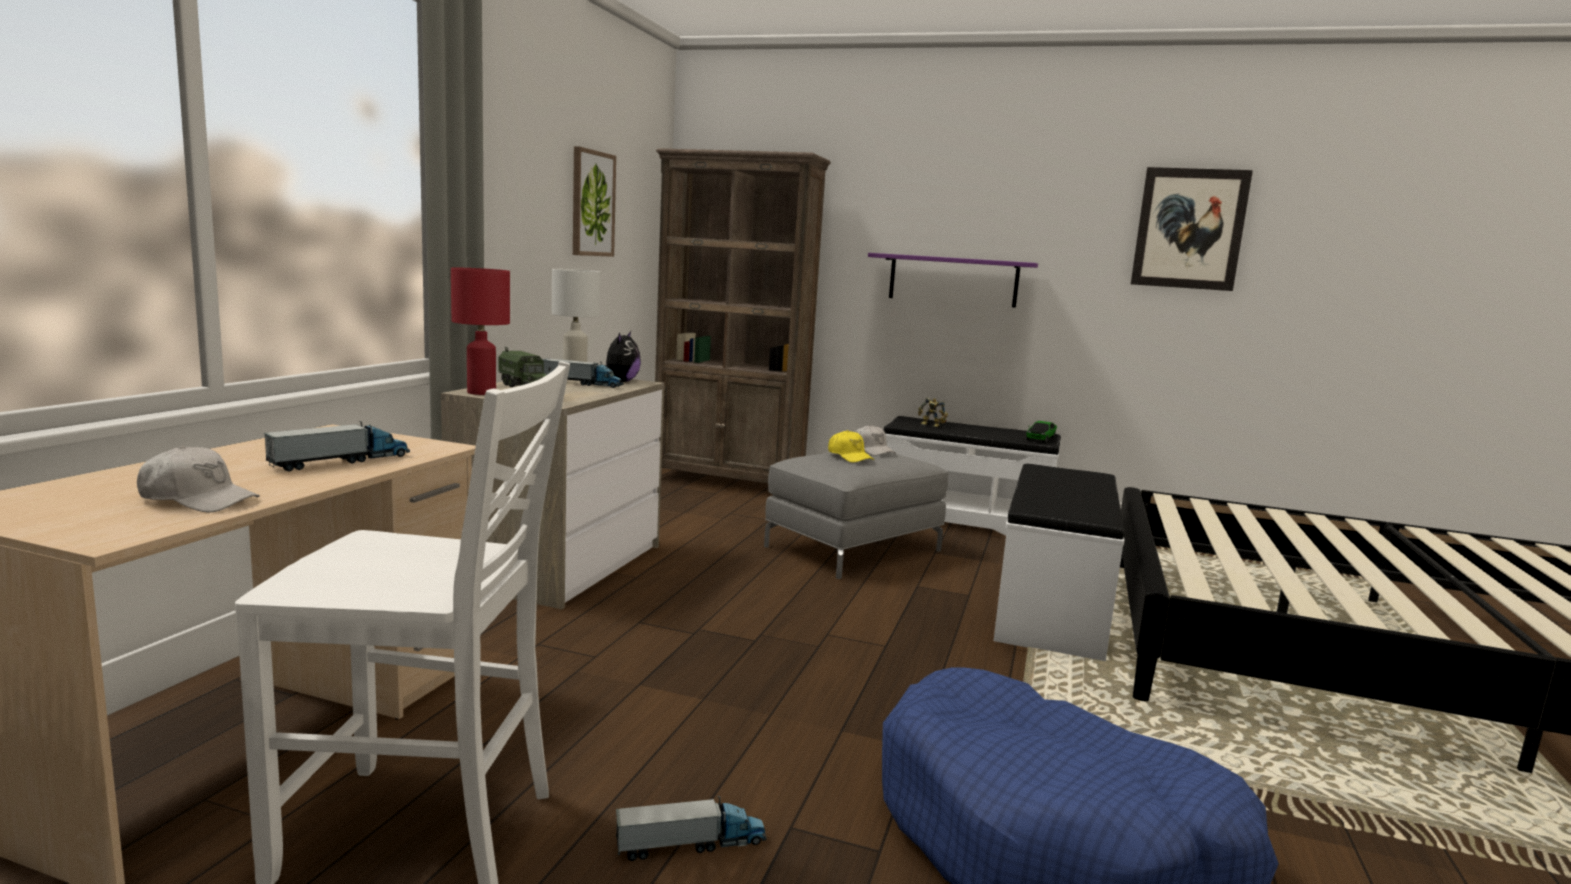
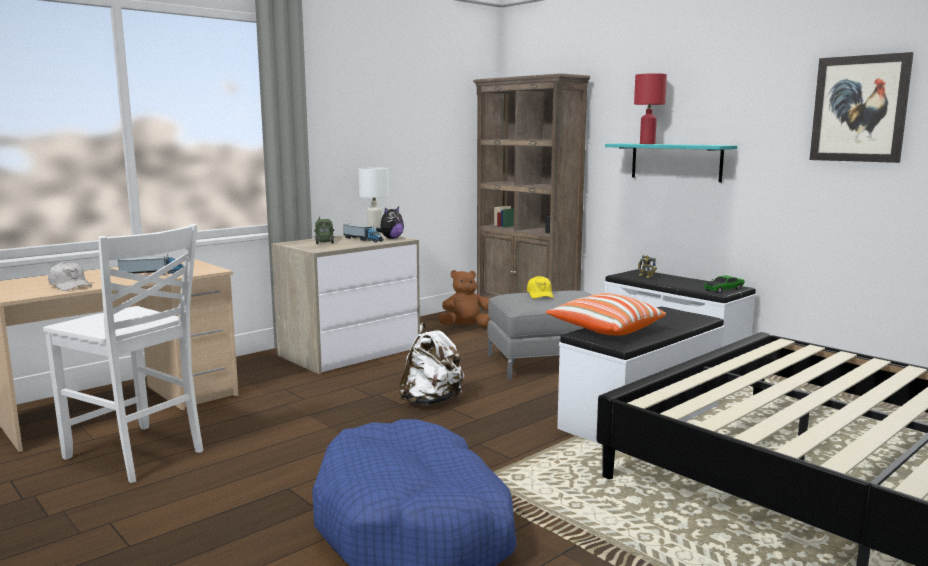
camera: 30 degrees right, 0 degrees up
(482, 392) = (292, 243): red table lamp -> red table lamp (648, 144)
(592, 204) = (414, 122): picture -> none
(678, 508) = (466, 327): none -> brown plush toy
(691, 844) = (234, 483): toy truck -> none
(789, 628) = (431, 401): none -> white backpack
(872, 450) = (568, 291): white cap -> none
(953, 280) = (676, 162): purple shelf -> turquoise shelf
(1042, 500) = (605, 329): none -> pillow

